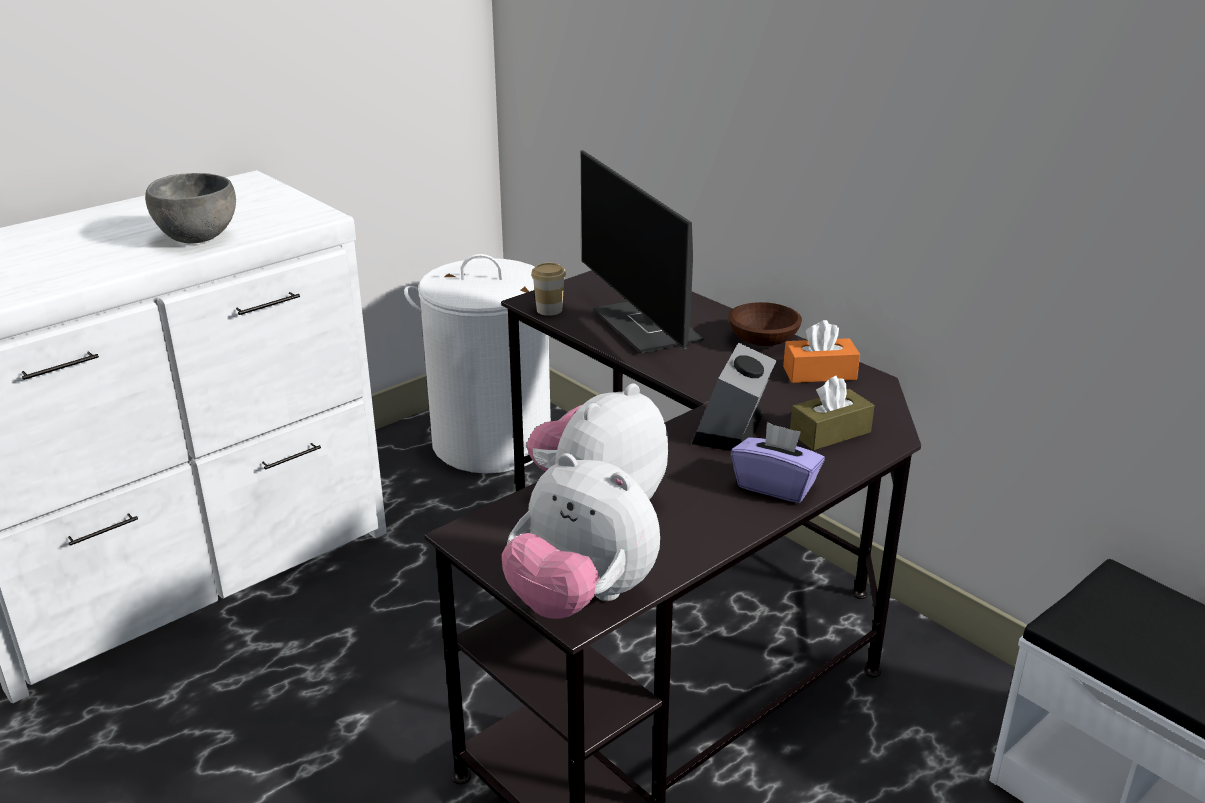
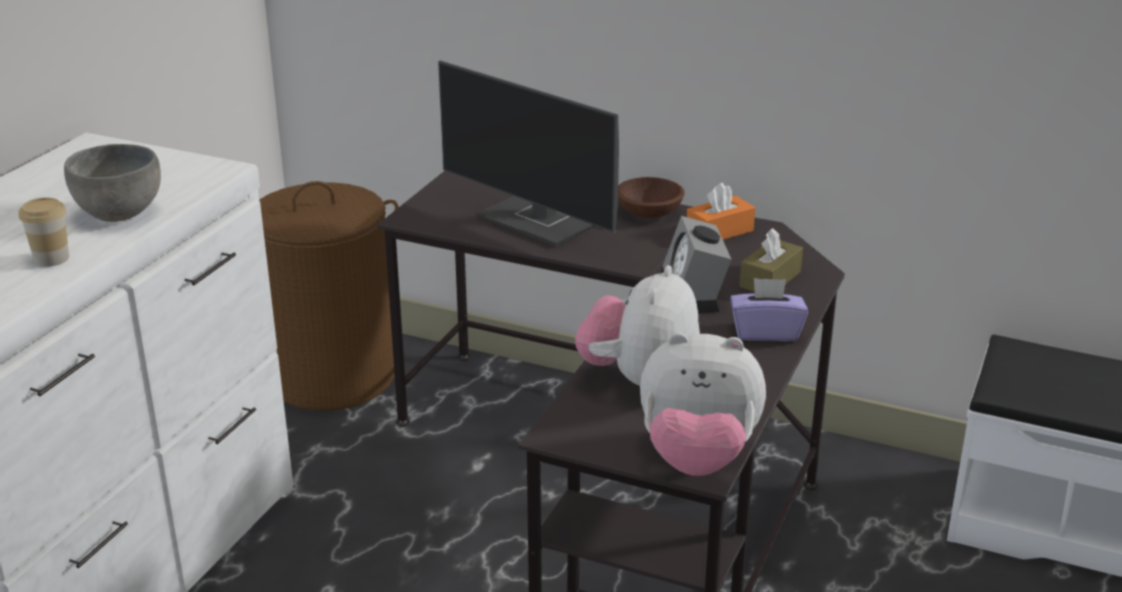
camera: 25 degrees left, 0 degrees up
(492, 442) = (332, 376): white laundry basket -> brown laundry basket
(549, 310) = (433, 223): cup -> cup (51, 258)

